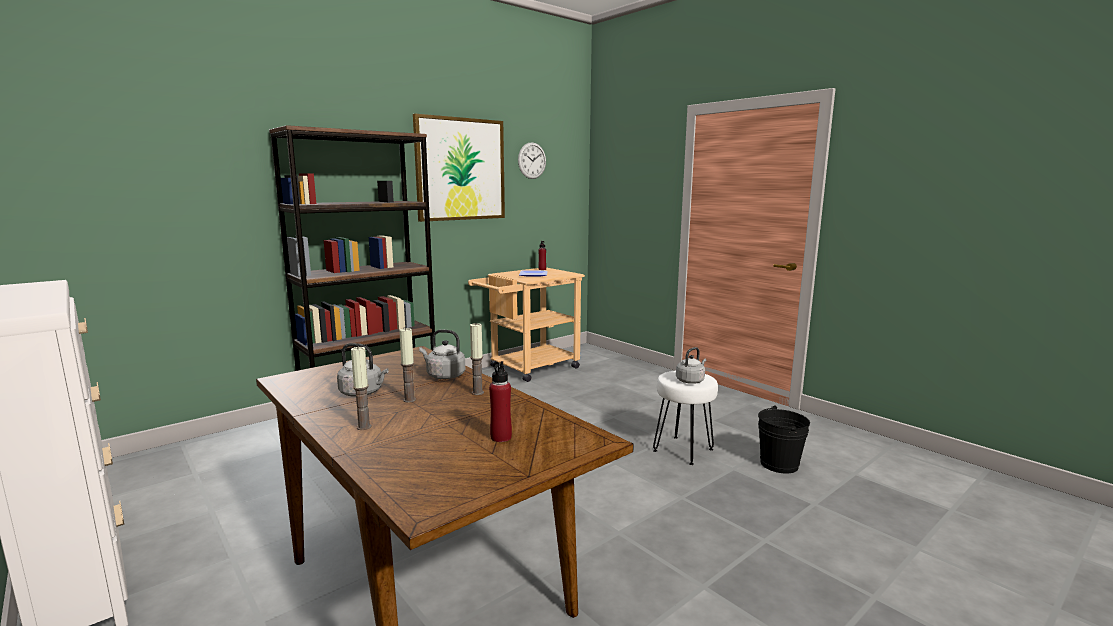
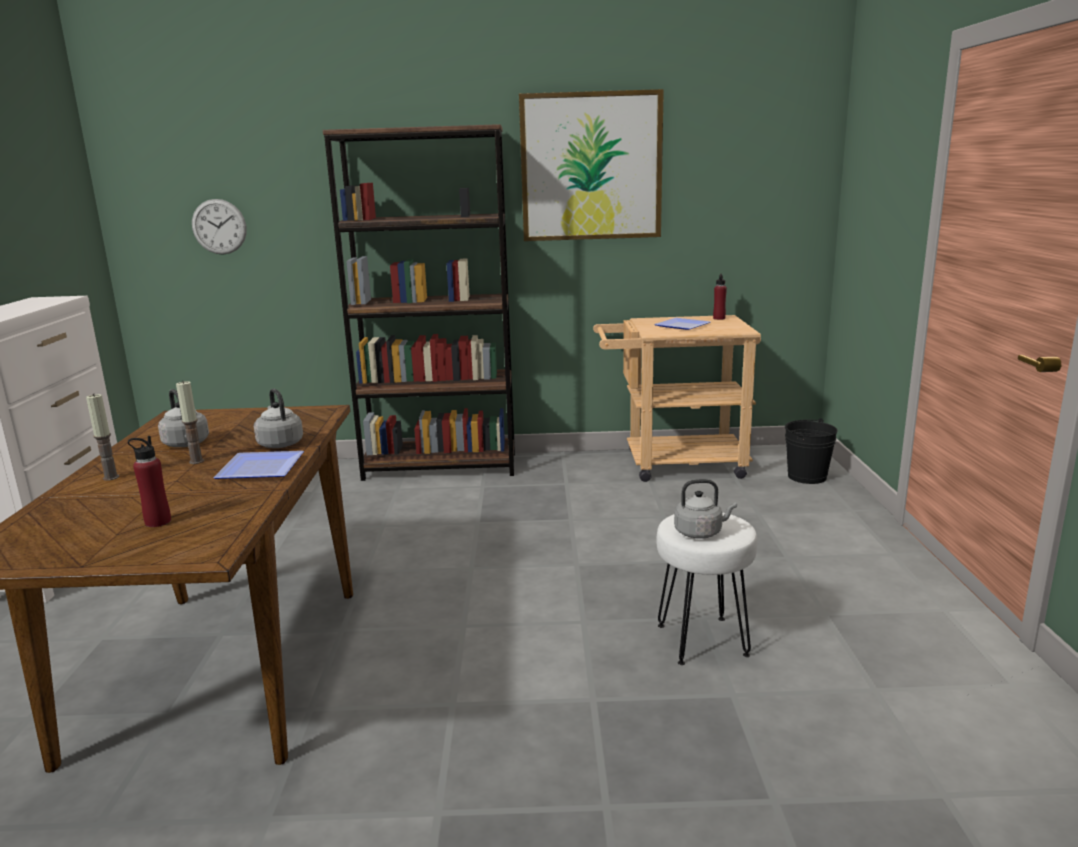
camera: 40 degrees right, 5 degrees up
(477, 392) = (257, 470): candle -> plate
(532, 160) = (719, 147): wall clock -> wall clock (219, 226)
(779, 464) = (821, 720): black bucket -> black bucket (807, 476)

